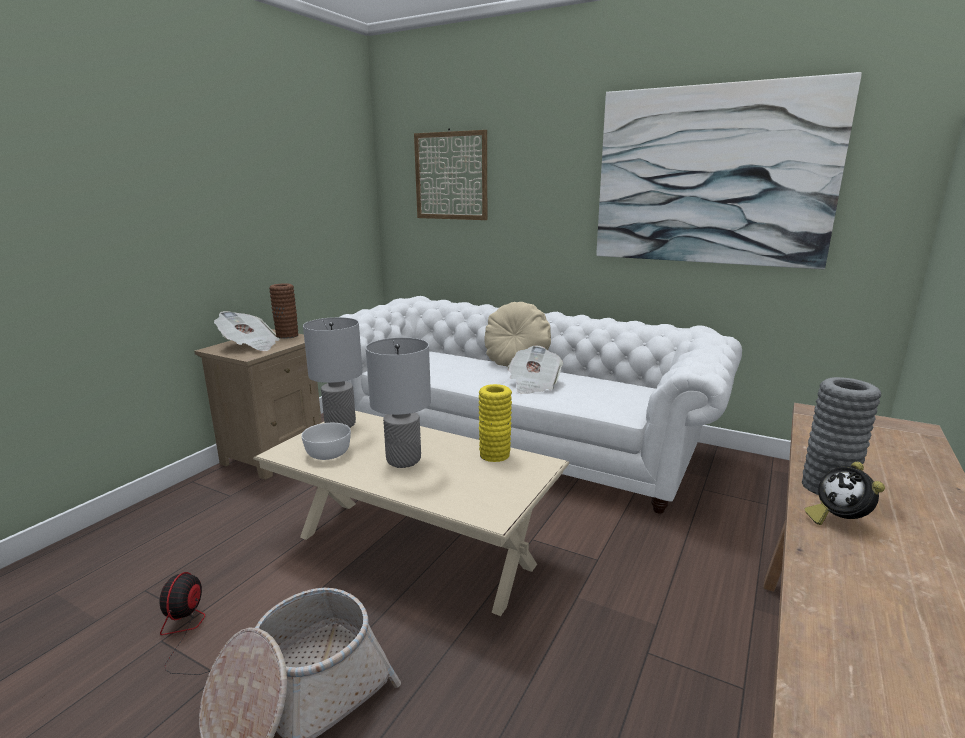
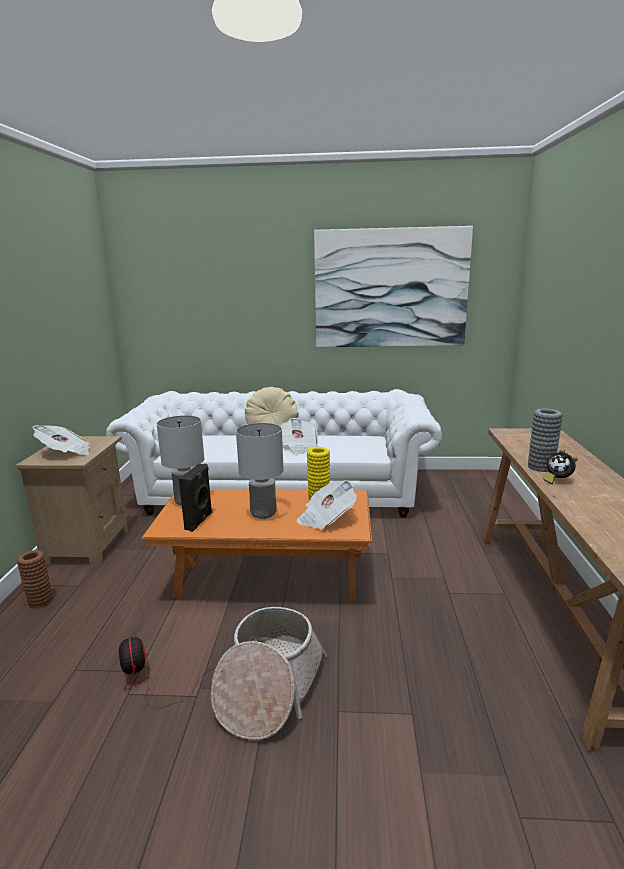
camera: 25 degrees left, 0 degrees up
(287, 335) = (87, 439): brown vase -> brown vase (40, 601)
(328, 453) = (200, 521): white bowl -> black speaker
(414, 550) = (267, 580): beige coffee table -> orange coffee table
(451, 174) = (187, 289): picture -> none
(473, 487) = (326, 519): none -> newspaper

